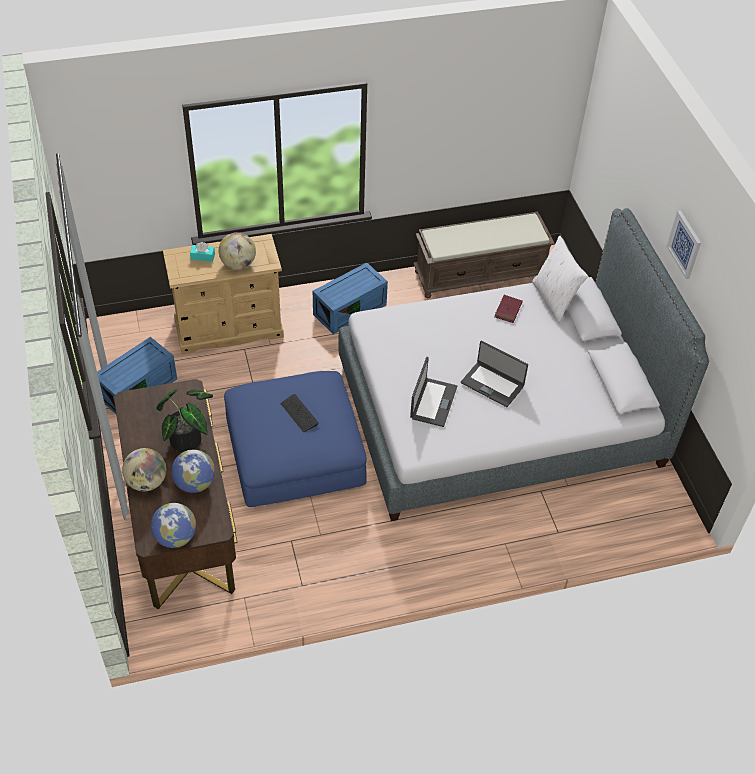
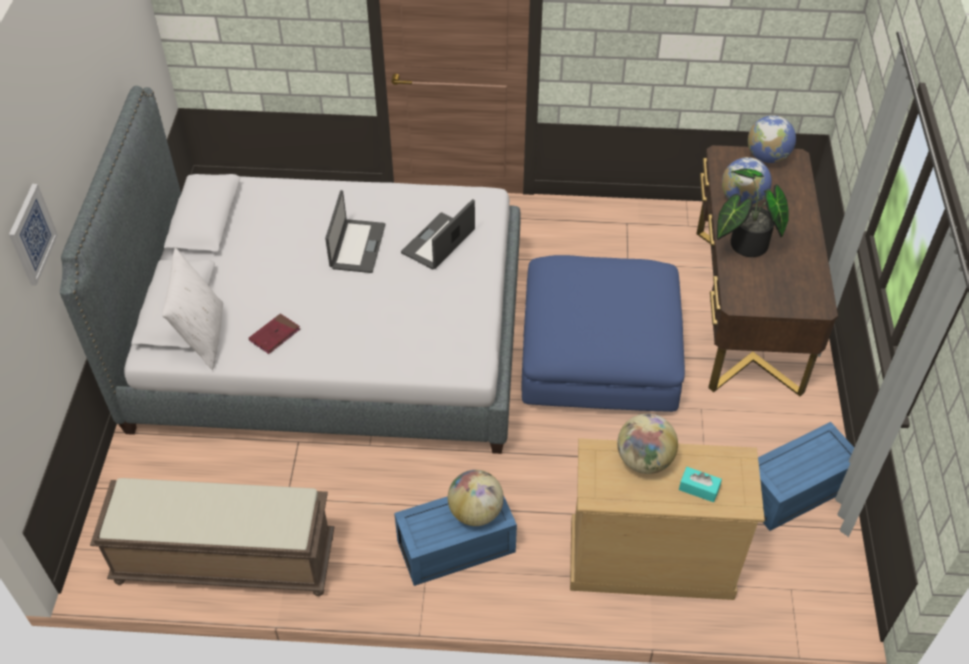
camera: 160 degrees left, 0 degrees up
(147, 482) = (796, 212): globe -> globe (475, 512)
(299, 414) = (596, 306): keyboard -> none
(492, 384) = (356, 246): laptop -> laptop turned 45 degrees clockwise
(685, 244) = (79, 112): picture -> picture (31, 234)

